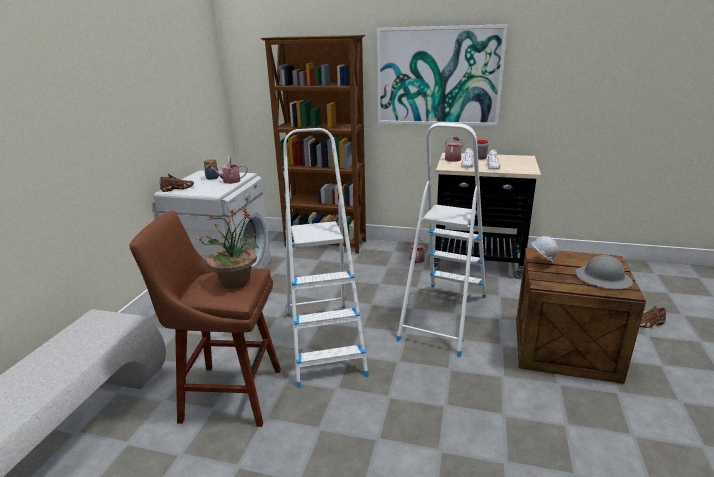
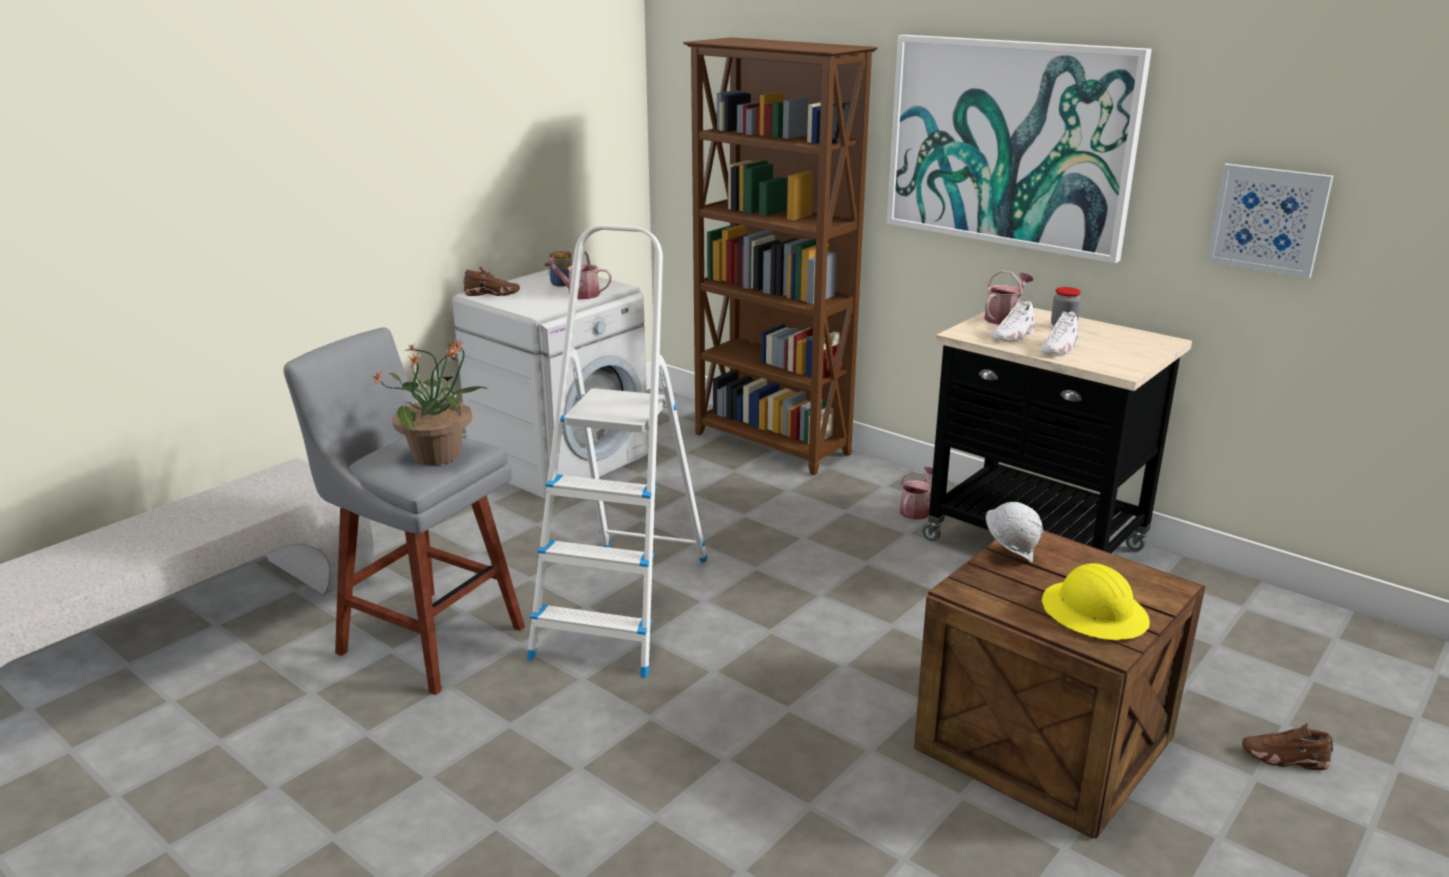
camera: 25 degrees right, 0 degrees up
(229, 394) = (428, 638): brown stool -> grey stool
(444, 316) = (866, 623): white step ladder -> none
(565, 96) = (1268, 219): none -> picture
(602, 278) = (1094, 613): grey hard hat -> yellow hard hat

